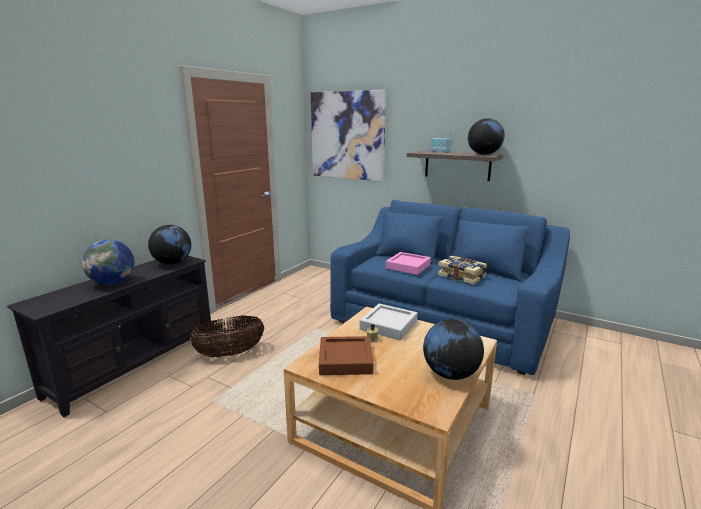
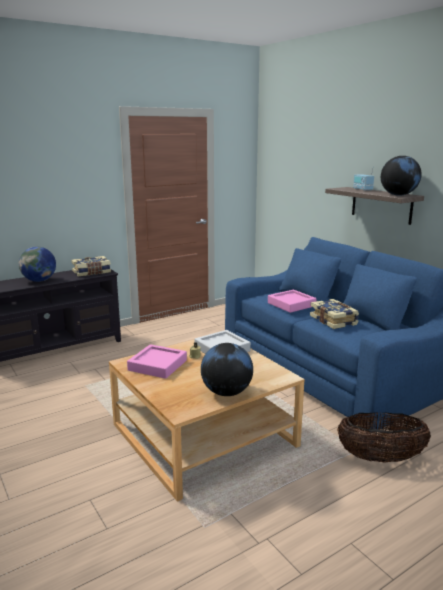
camera: 25 degrees right, 0 degrees up
(172, 263) = (92, 272): globe -> book
(230, 353) = (123, 356): basket -> basket (380, 458)
(345, 360) = (157, 365): brown tray -> pink tray
(347, 135) = (288, 167): picture -> none

